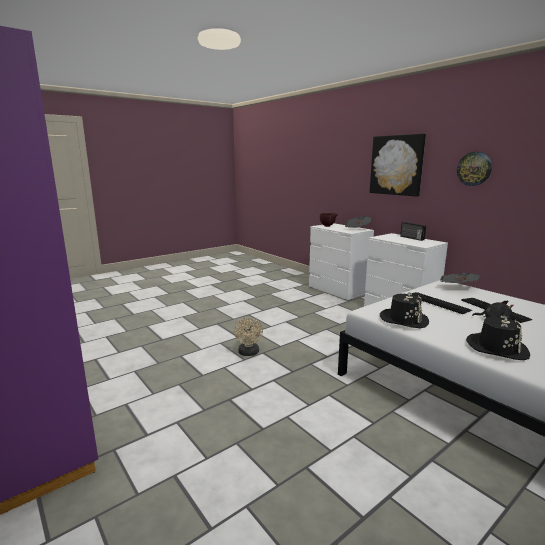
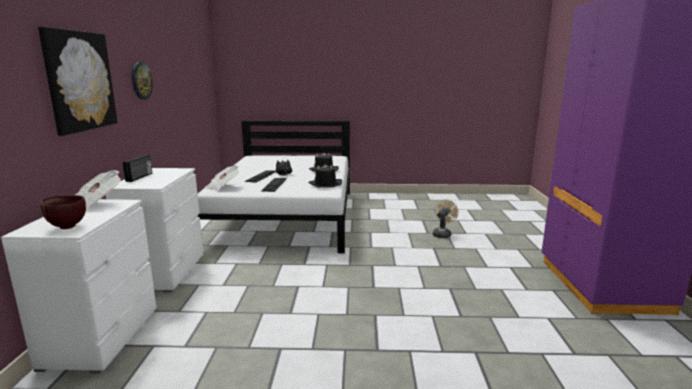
camera: 140 degrees left, 0 degrees up
(249, 353) = (387, 291): beige fan -> beige fan (443, 234)

